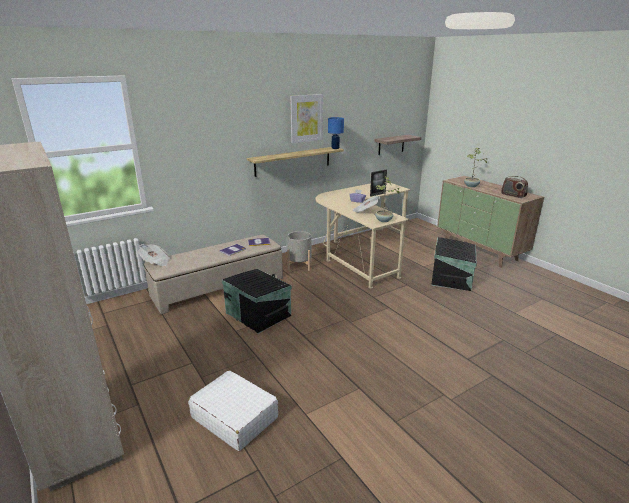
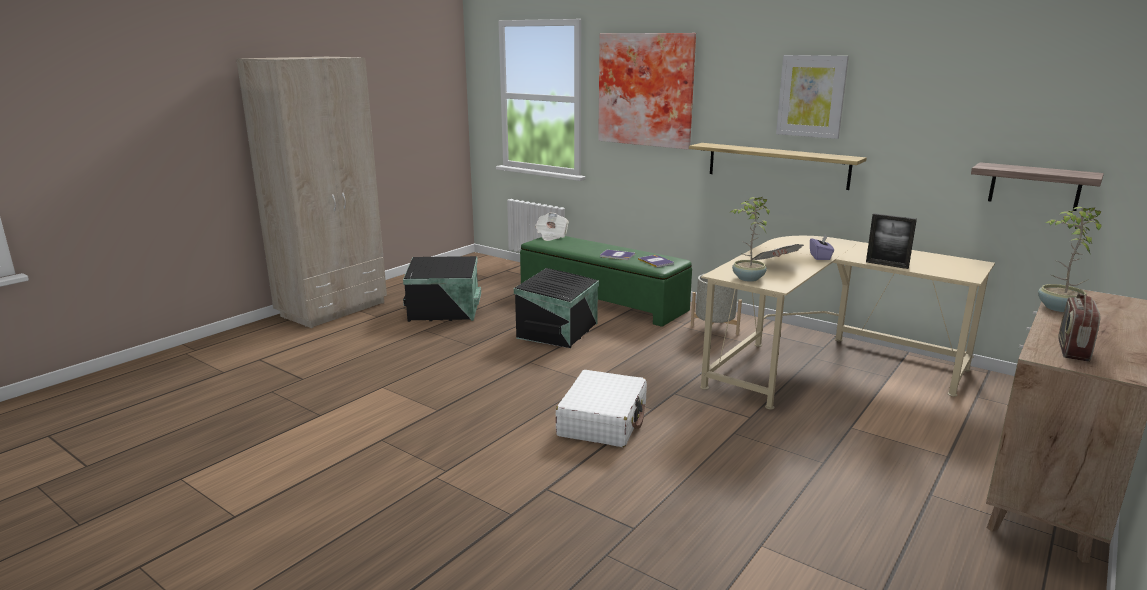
camera: 70 degrees right, 5 degrees down
(200, 128) = (647, 90): none -> picture
(219, 286) = (603, 300): beige bench -> green bench
(234, 417) = (369, 356): white suitcase -> white suitcase (603, 421)
(335, 148) = (851, 158): blue table lamp -> none
(452, 277) = (839, 462): black storage box -> black storage box (445, 311)

